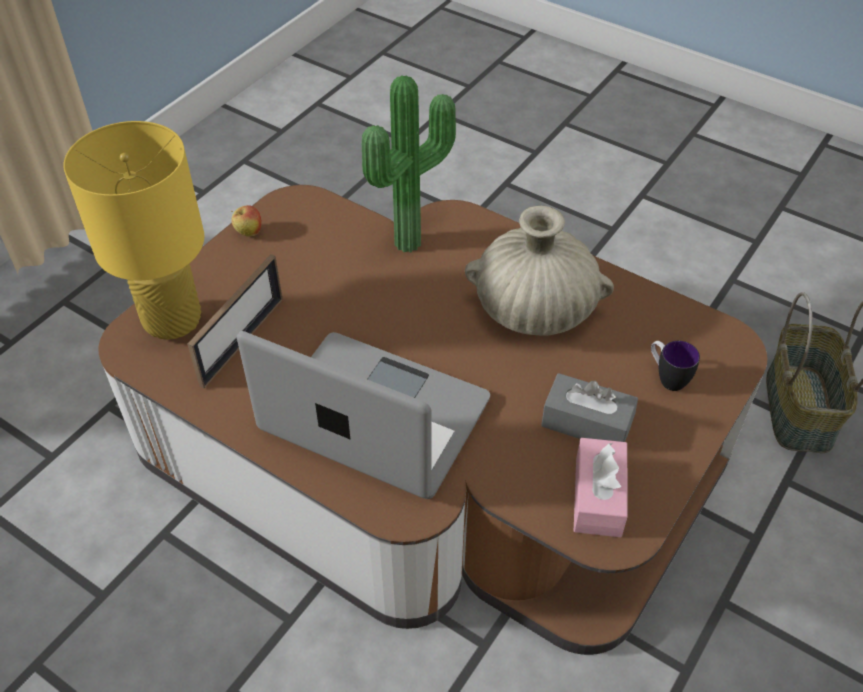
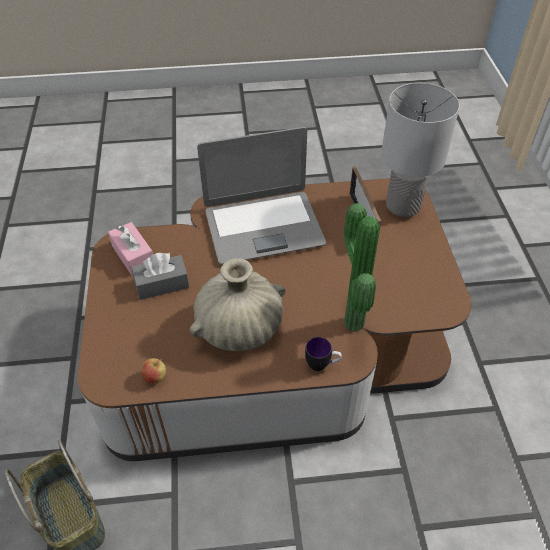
camera: 140 degrees right, 0 degrees up
(172, 324) = (402, 208): yellow table lamp -> grey table lamp
(248, 233) = (441, 271): apple -> apple (155, 378)
(667, 378) = (134, 335): mug -> mug (322, 365)

